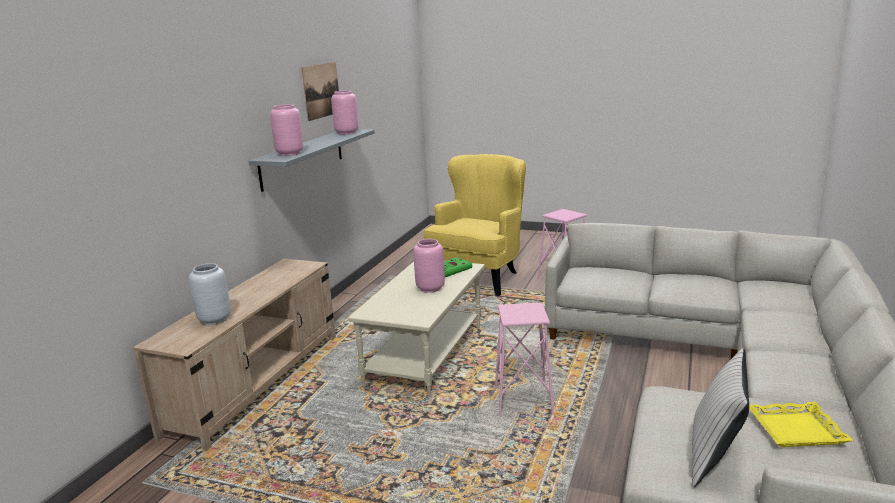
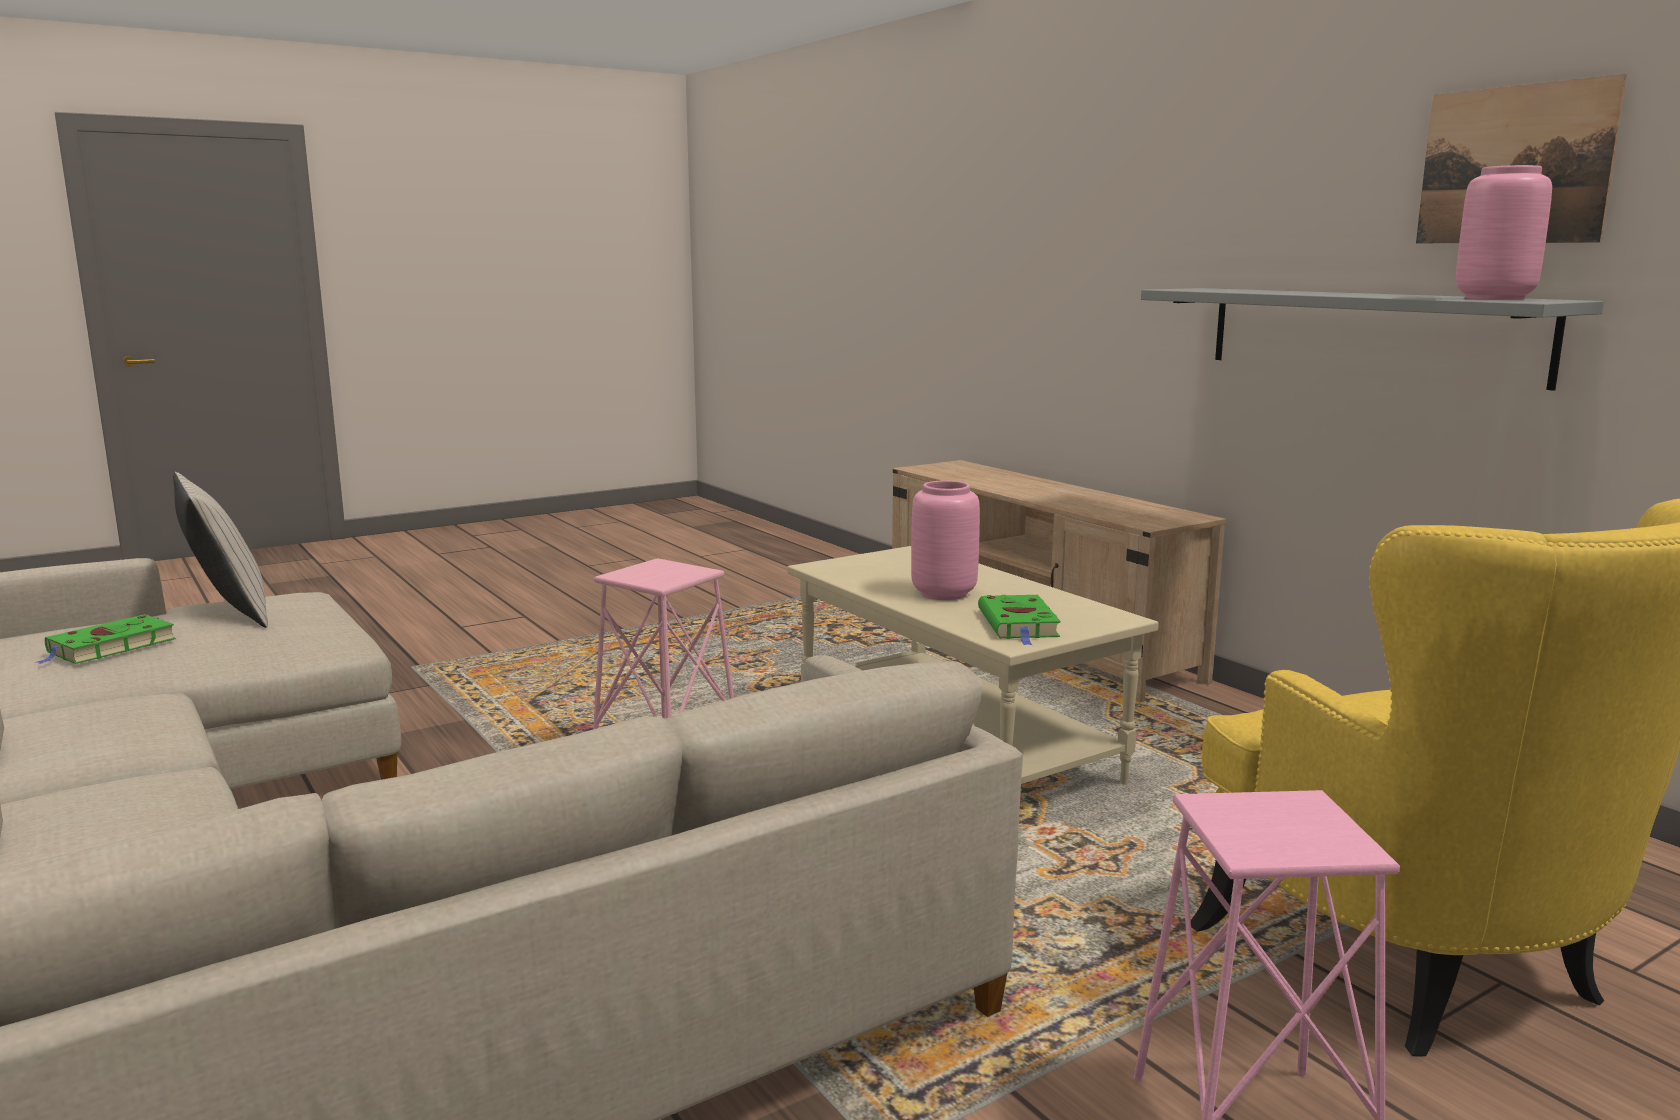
camera: 125 degrees right, 5 degrees down
(215, 319) = (983, 478): grey vase -> none
(289, 153) = (1227, 290): pink vase -> none
(795, 429) = (109, 647): yellow tray -> green book

